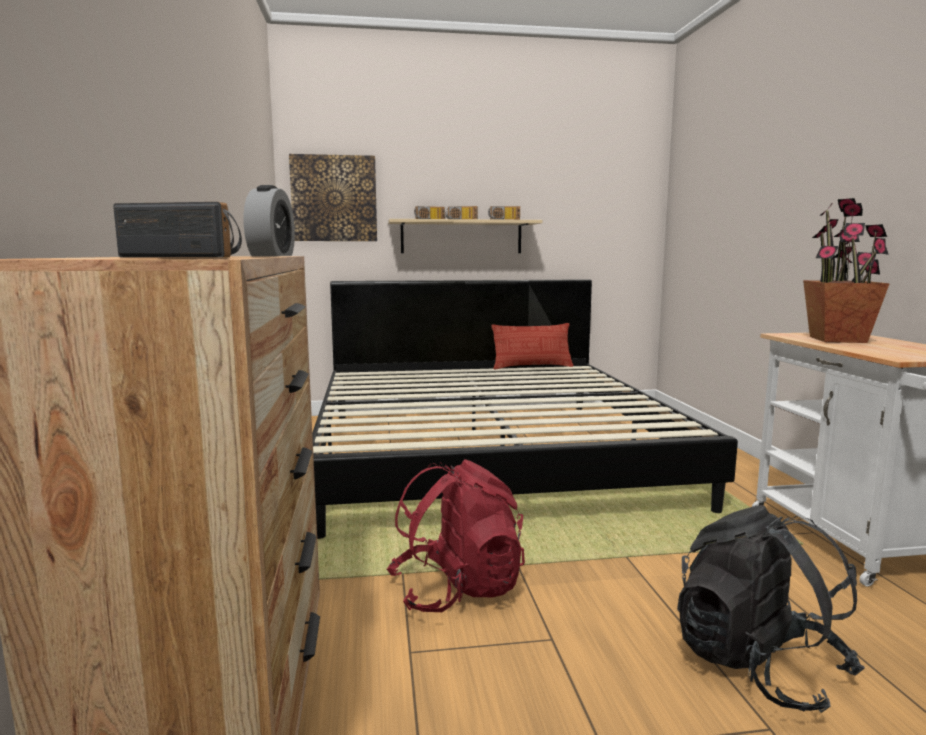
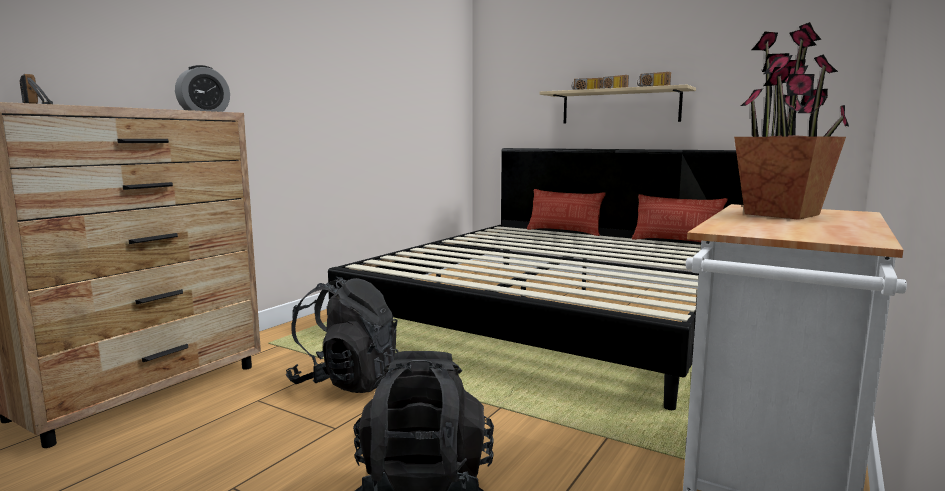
camera: 40 degrees right, 0 degrees up
(334, 198) = (512, 77): picture -> none
(418, 370) = (564, 232): none -> pillow
(457, 590) = (346, 382): red backpack -> black backpack

